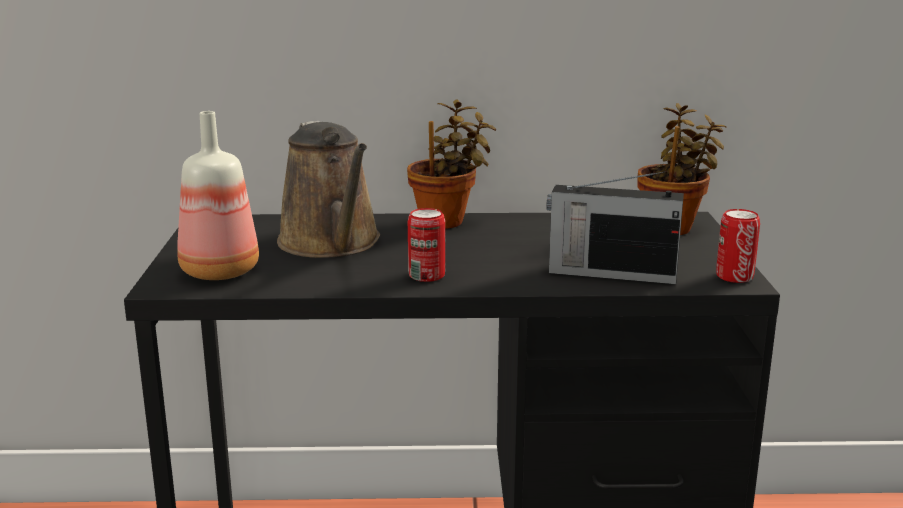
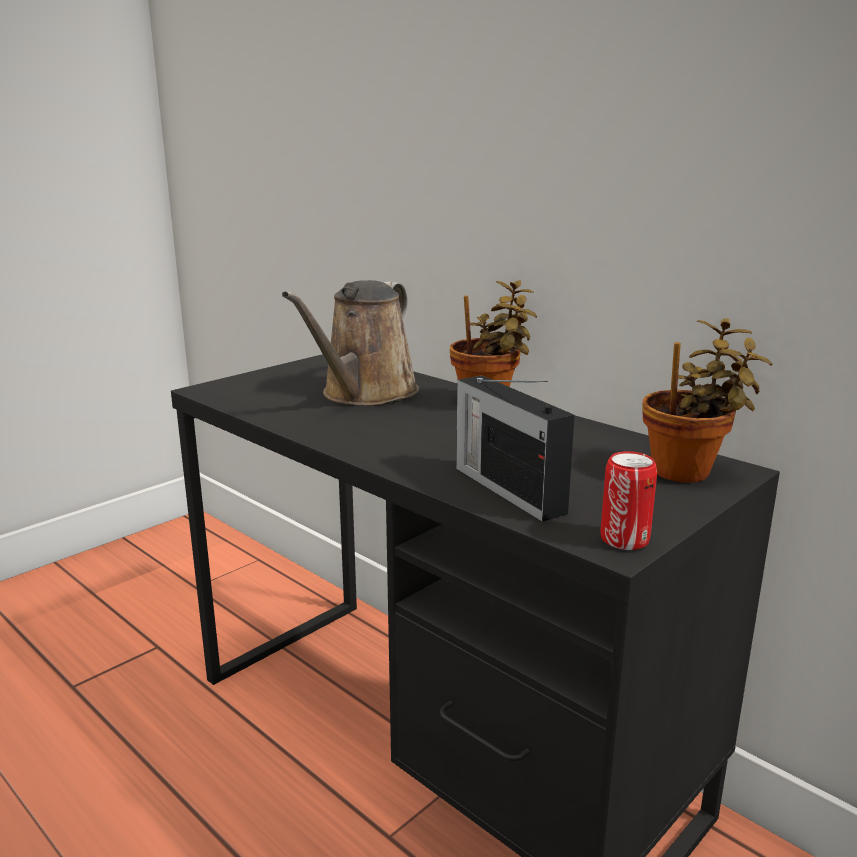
camera: 45 degrees right, 0 degrees up
(218, 272) = (252, 391): bottle -> none
(426, 275) = (362, 437): can -> none

